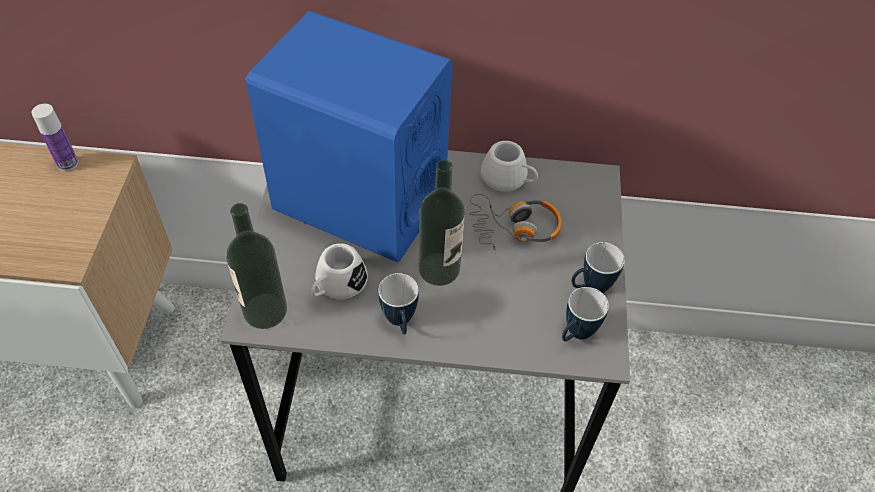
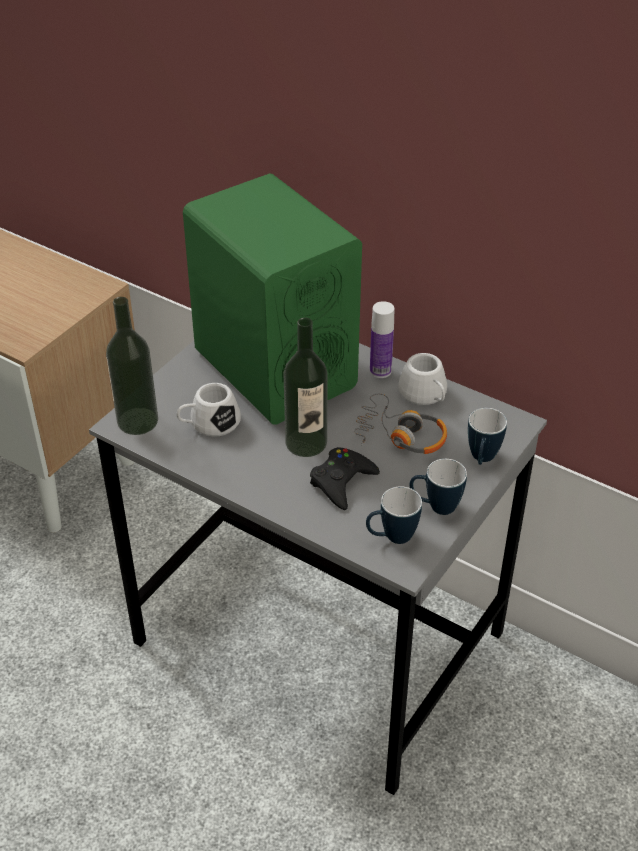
camera: 30 degrees right, 10 degrees down
(67, 163) = (70, 273): bottle -> bottle (380, 371)
(359, 202) = (274, 368): blue speaker -> green speaker
(400, 323) = (241, 470): mug -> mug (481, 460)
(496, 296) = (342, 482): none -> black game controller

